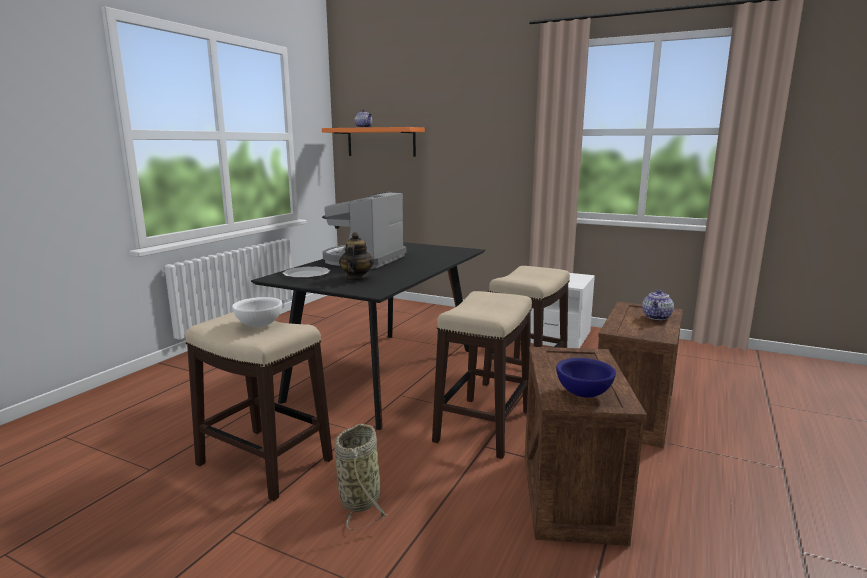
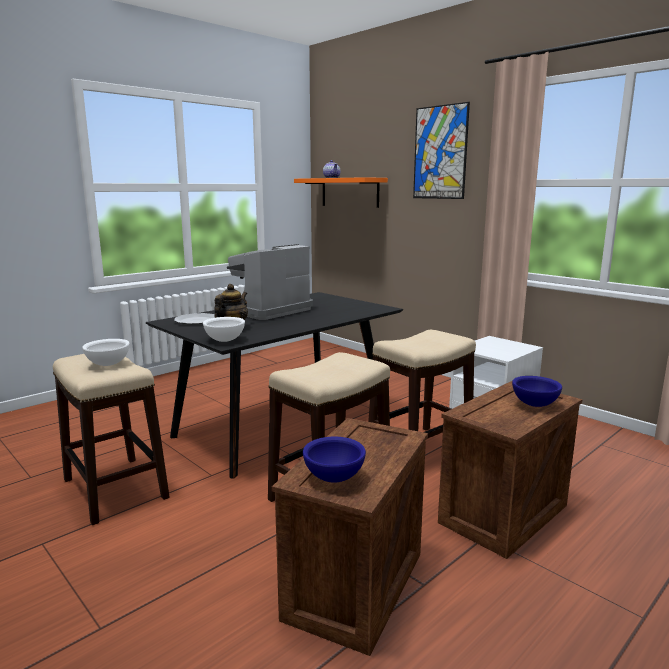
camera: 20 degrees right, 0 degrees up
(360, 498) = (161, 539): basket -> none
(368, 289) = (224, 340): none -> white bowl
(481, 104) = (440, 152): none -> picture
(656, 317) = (535, 404): teapot -> blue bowl

